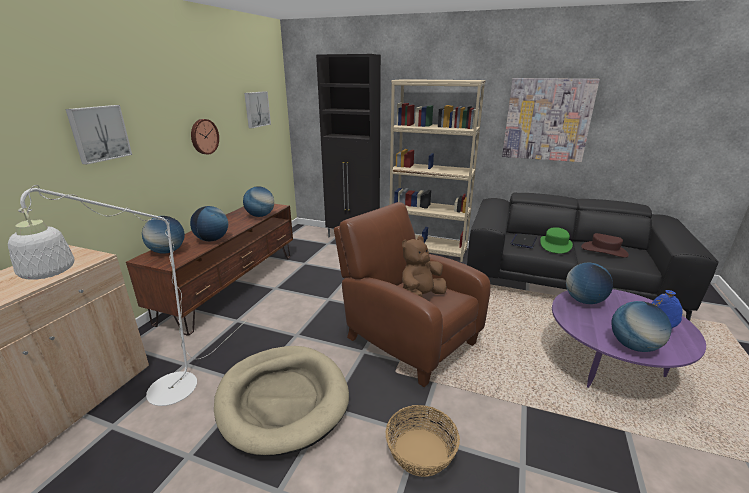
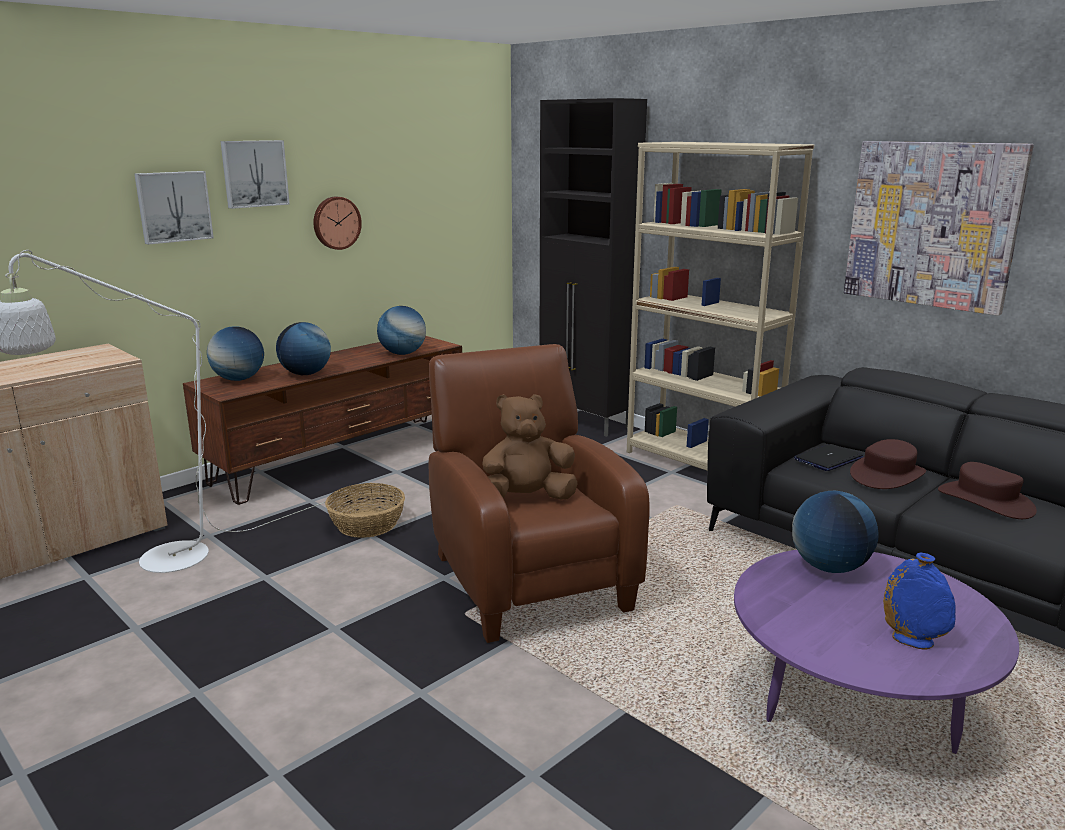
camera: 25 degrees right, 5 degrees down
(256, 109) = (442, 187): picture -> picture (254, 173)
(282, 399) = (285, 603): beige dog bed -> none
(420, 451) = (403, 711): basket -> basket (366, 524)
(555, 245) = (887, 475): green hat -> brown hat
(633, 346) = (827, 645): globe -> none

